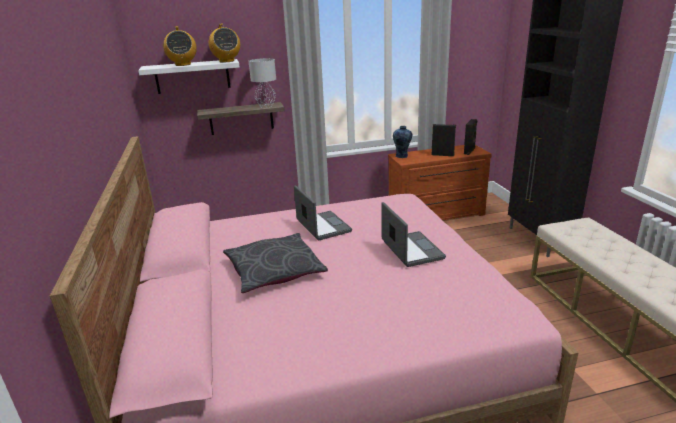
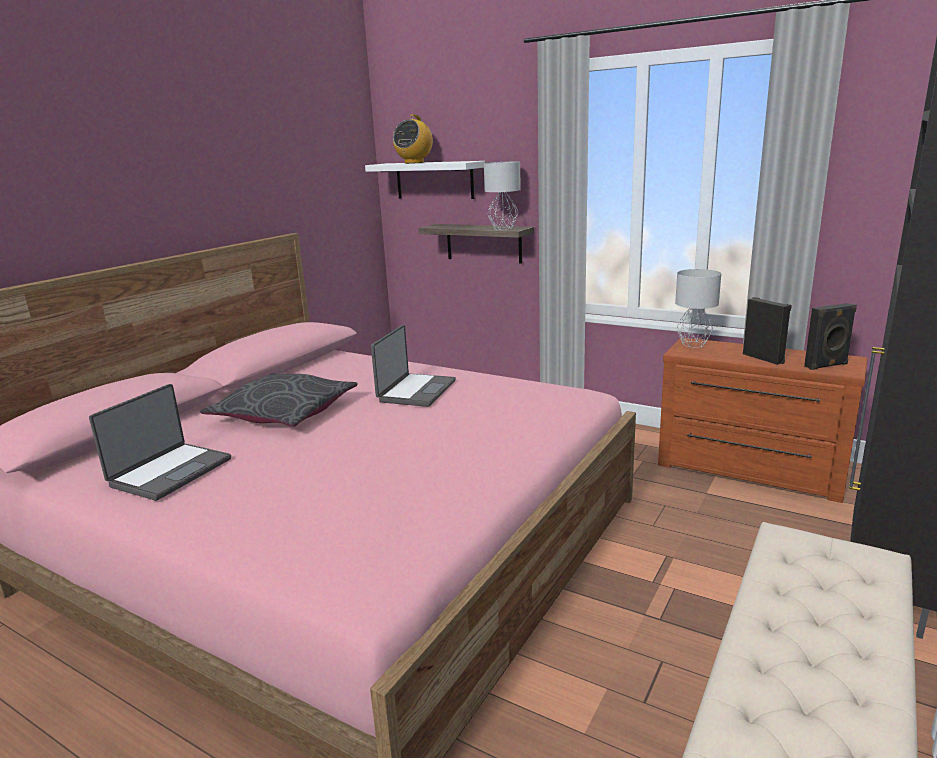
camera: 45 degrees right, 5 degrees down
(226, 61) = (461, 161): radio -> none
(402, 156) = (692, 344): vase -> grey table lamp
(411, 250) = (431, 450): laptop -> laptop (170, 472)

